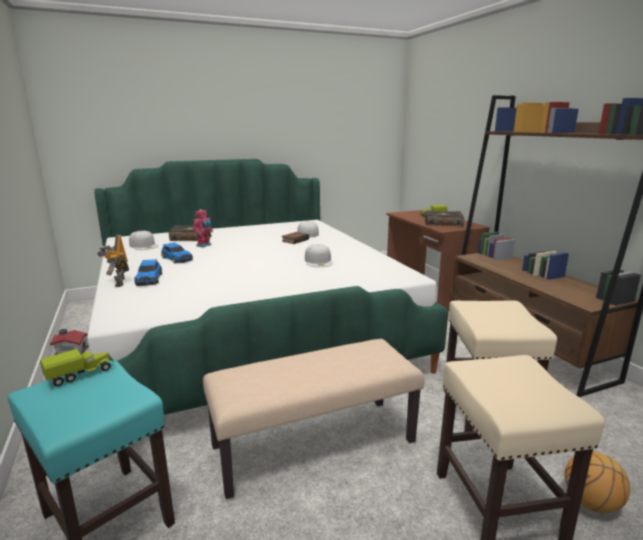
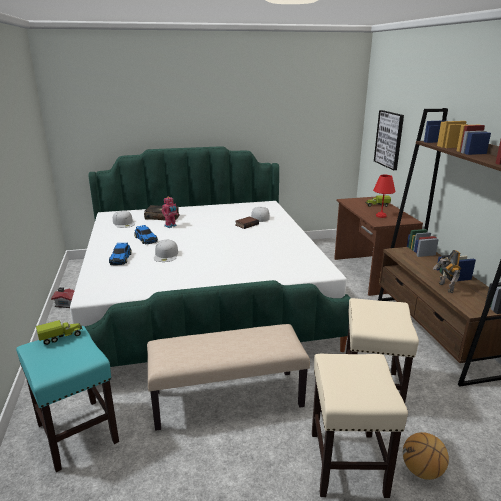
camera: 10 degrees right, 5 degrees up
(118, 282) = (98, 260): toy robot -> toy robot (445, 288)
(319, 261) = (257, 249): white cap -> white cap (166, 255)
(437, 146) = (389, 139): none -> picture
(443, 223) = (381, 216): book -> red table lamp

